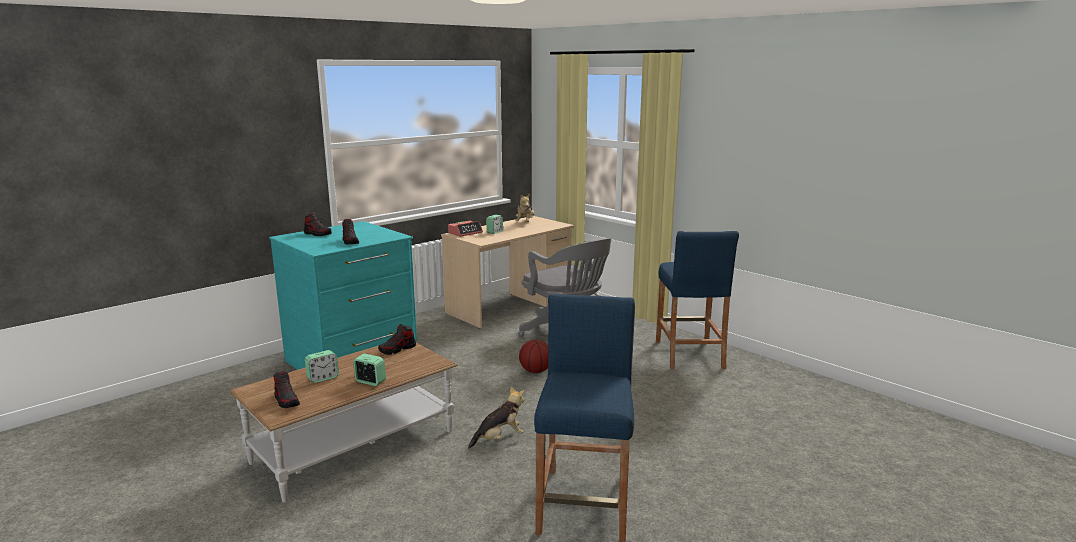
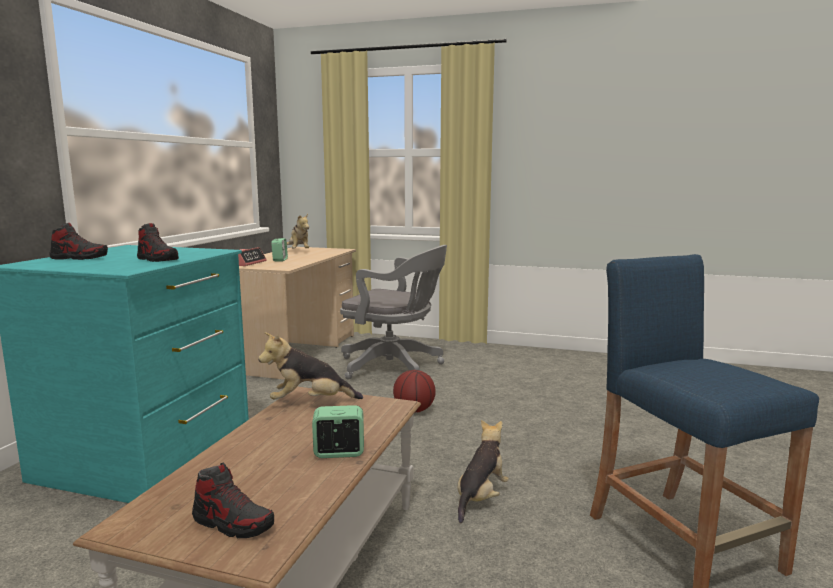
camera: 30 degrees left, 5 degrees down
(323, 378) = (249, 468): alarm clock -> none
(397, 349) = (310, 402): shoe -> plush toy
(689, 354) = (536, 362): blue stool -> none

